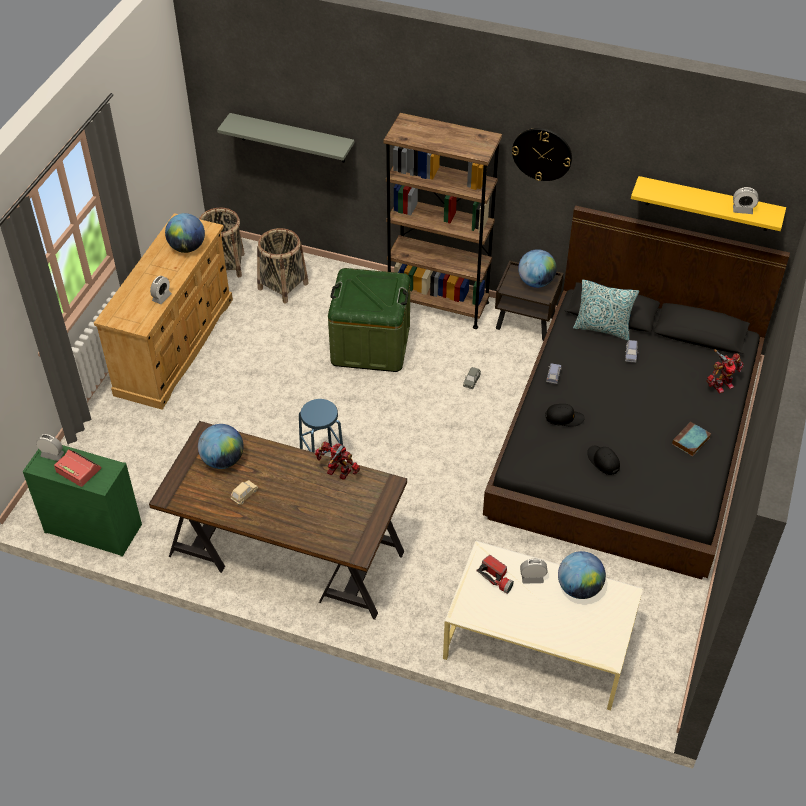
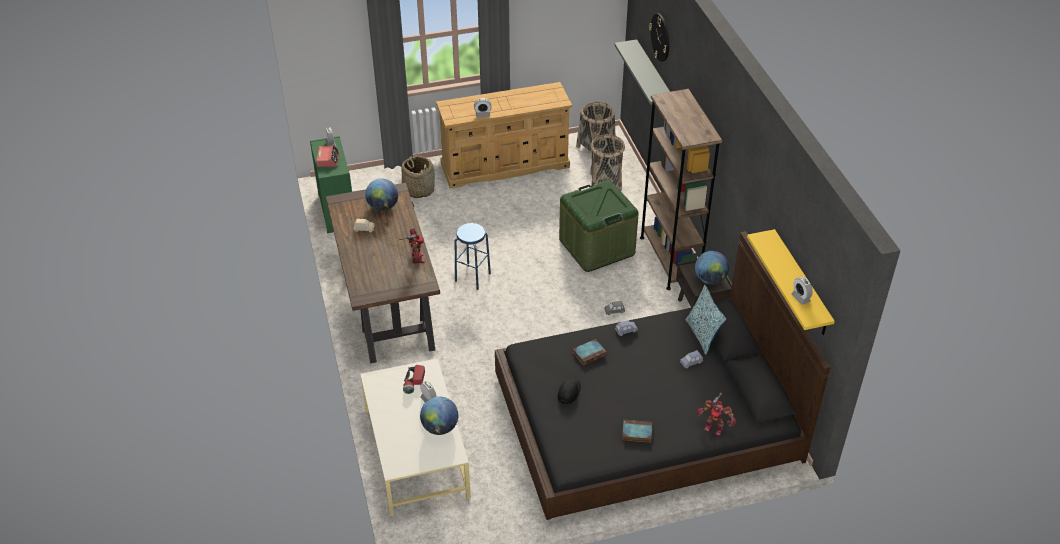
camera: 55 degrees right, 5 degrees down
(135, 436) = (418, 189): none -> basket
(187, 247) = (535, 102): globe -> none
(542, 154) = (739, 173): wall clock -> wall clock (660, 37)
(564, 418) = (589, 353): black cap -> book

